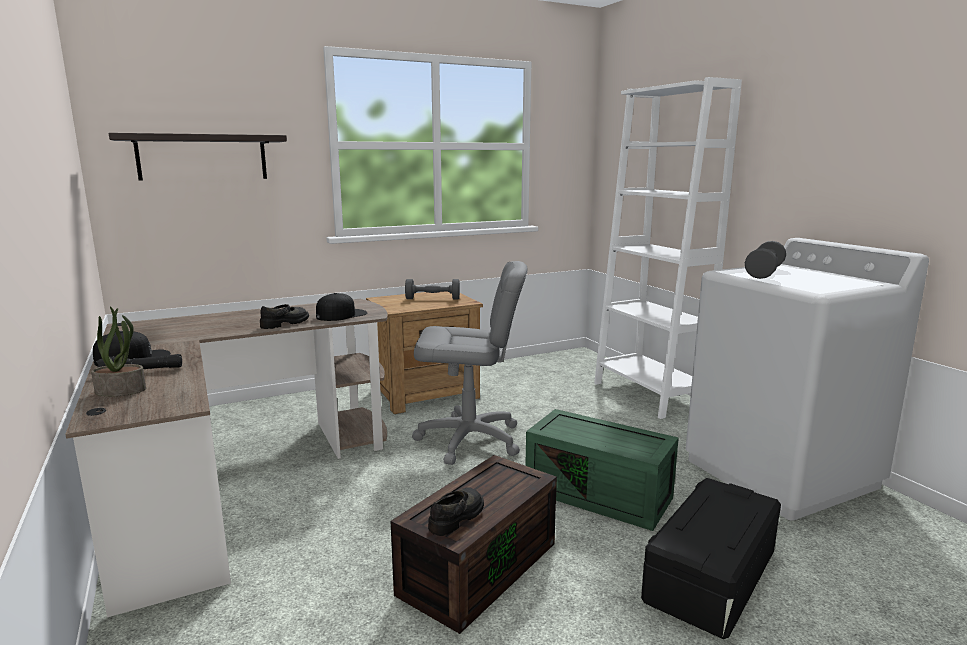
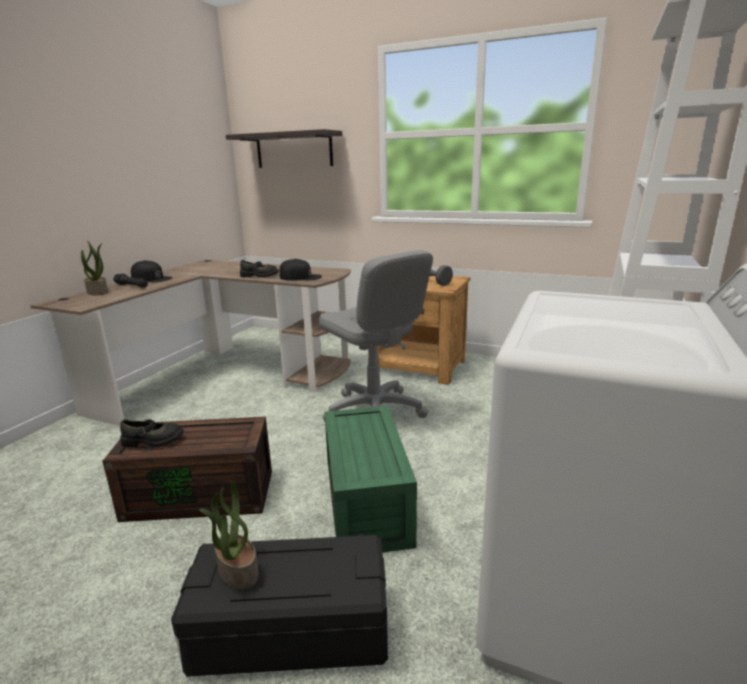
camera: 50 degrees right, 5 degrees up
(703, 537) = (237, 571): none -> potted plant
(764, 273) = (597, 307): grey dumbbell -> none

